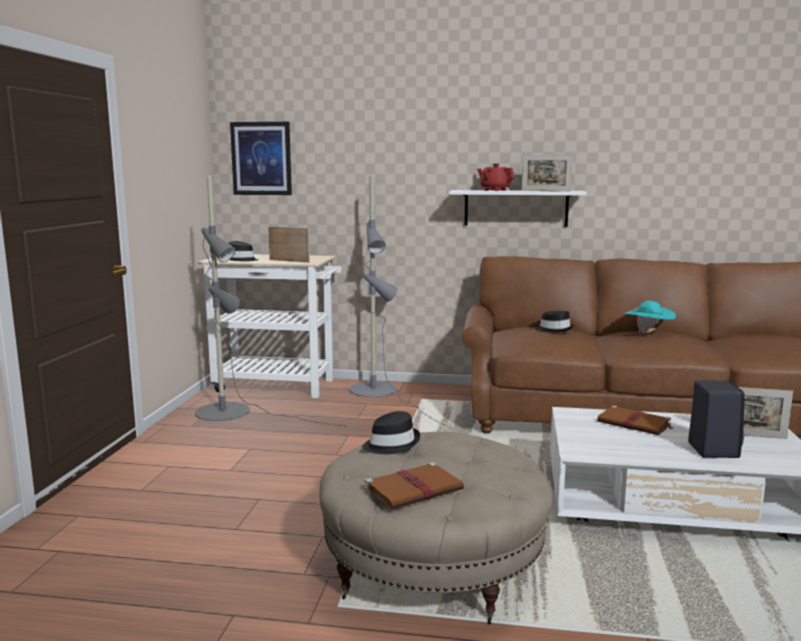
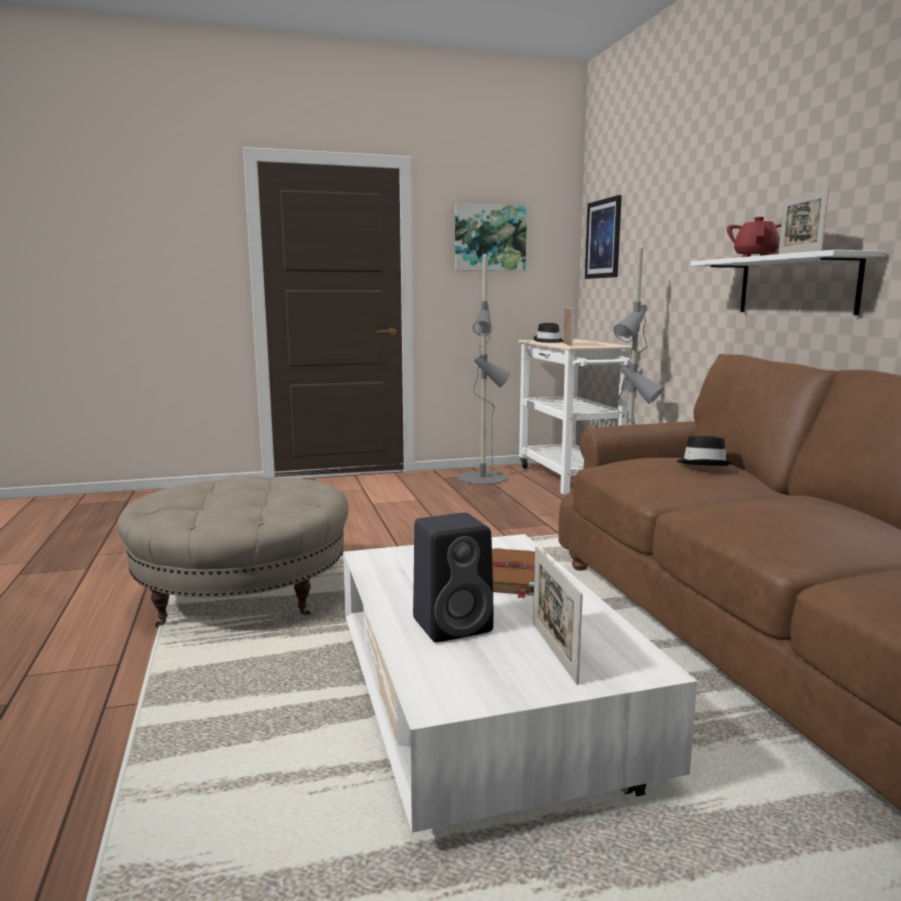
camera: 65 degrees right, 0 degrees up
(168, 154) = (489, 238): none -> picture
(391, 444) = (279, 479): black hat -> none
(415, 489) = (180, 494): brown book -> none
(648, 334) = (806, 502): turquoise hat -> none

